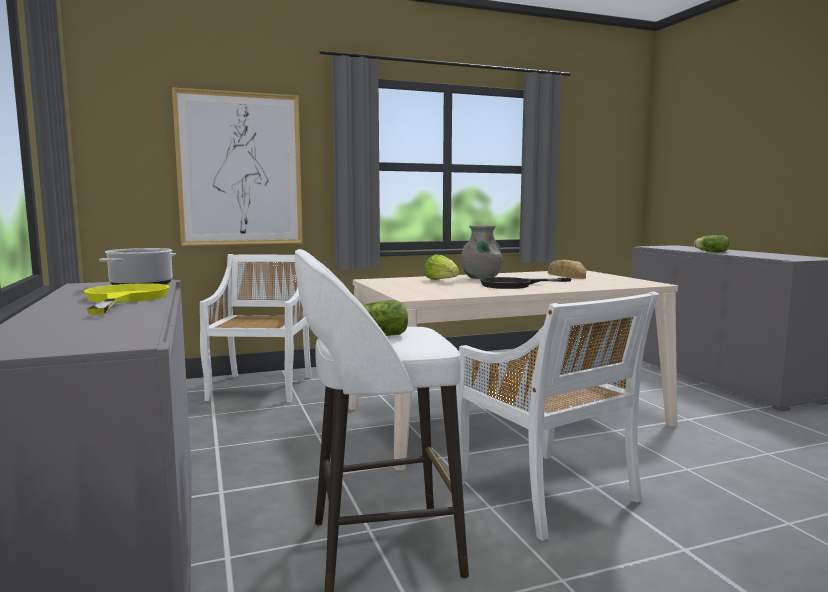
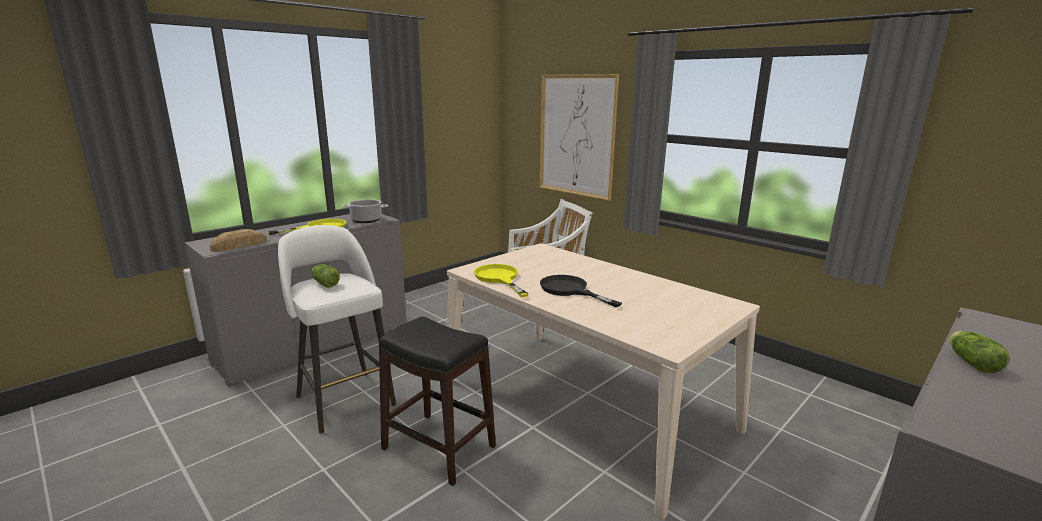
camera: 65 degrees right, 10 degrees up
(441, 281) = (564, 265): lettuce -> none
(456, 293) = (499, 278): none -> yellow frying pan
(481, 278) = (601, 274): grey vase -> none
(548, 494) = (438, 448): white chair -> black stool
(566, 275) = (679, 303): bread -> bread (239, 245)

